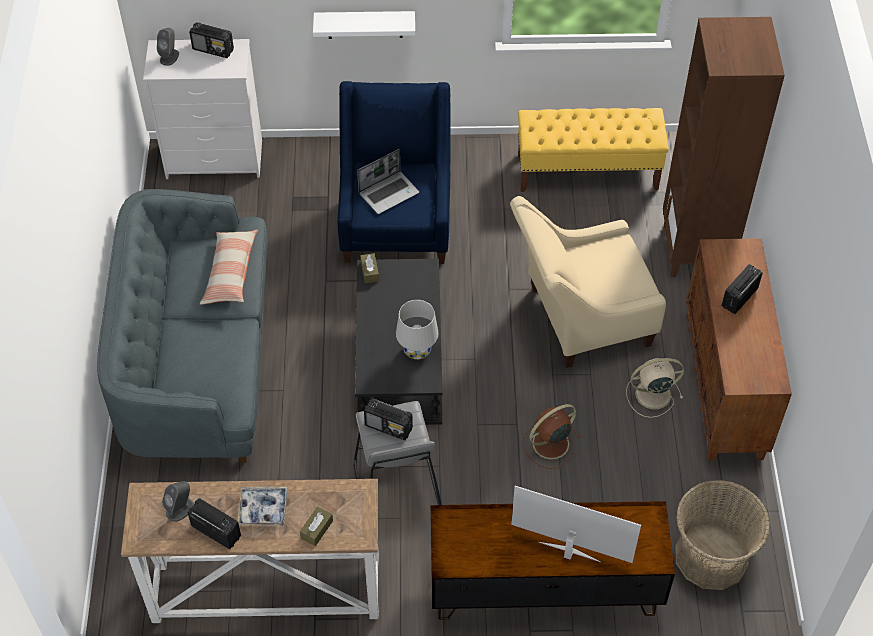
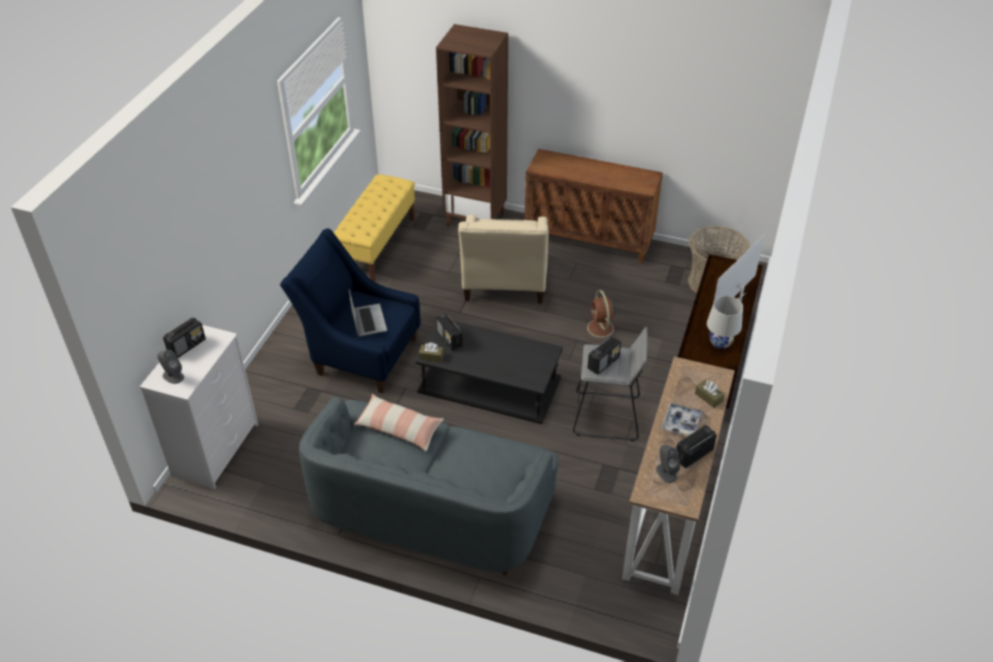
camera: 70 degrees left, 10 degrees down
(365, 24) = (240, 247): white shelf -> none
(417, 351) = (519, 349): white table lamp -> white table lamp (720, 342)
(651, 394) = (581, 272): beige fan -> none
(739, 298) = (581, 170): radio -> radio (449, 339)

